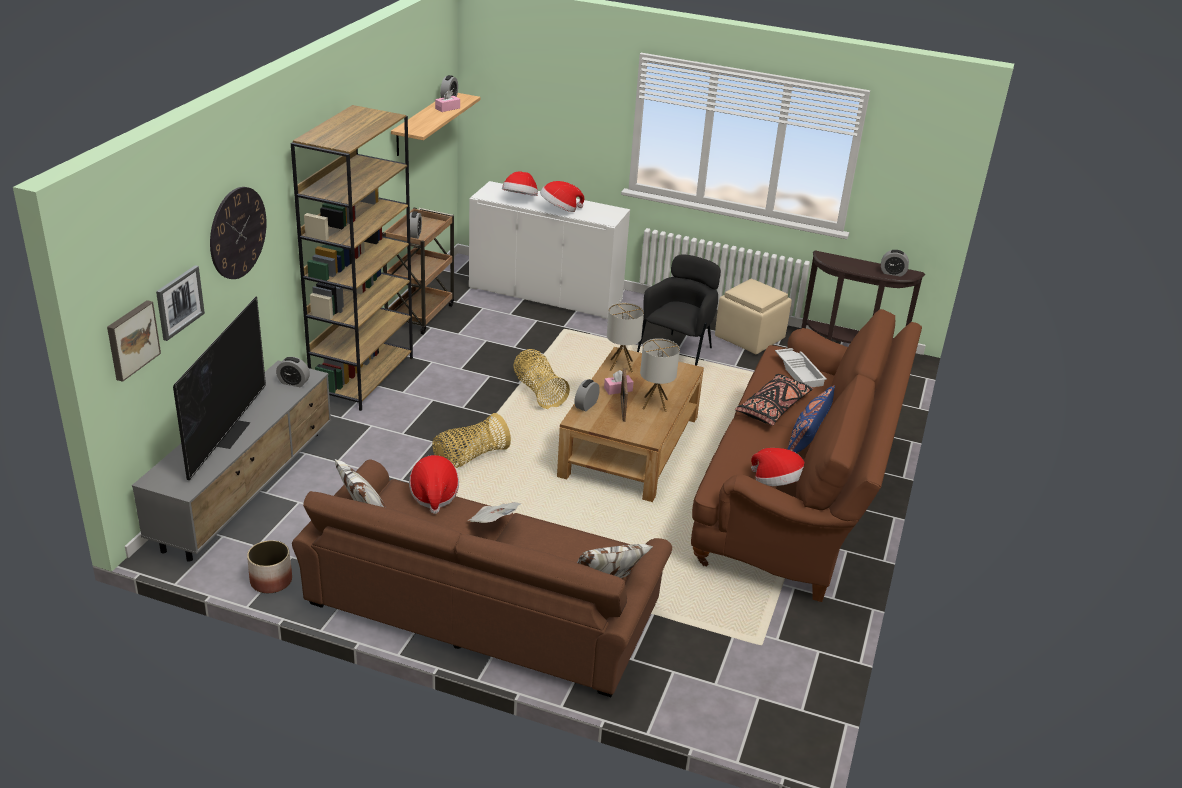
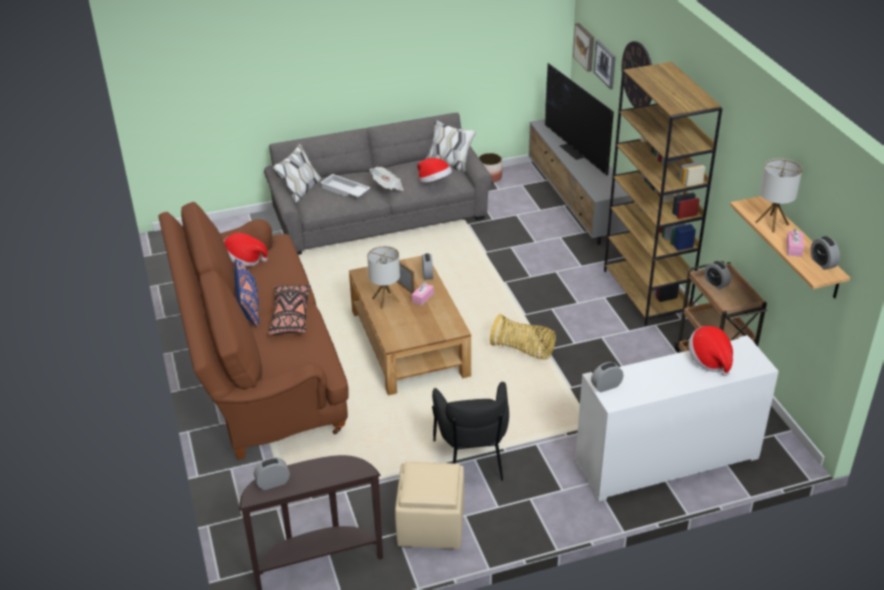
camera: 145 degrees right, 5 degrees up
(293, 383) = (599, 187): alarm clock -> alarm clock (606, 386)
(469, 458) = (494, 279): basket -> none
(483, 605) = (380, 215): brown sofa -> grey sofa
(560, 210) = (658, 368): hat -> none
(621, 365) = (444, 319): table lamp -> table lamp (772, 223)
(800, 371) = (295, 360): white tray -> white tray (344, 190)

